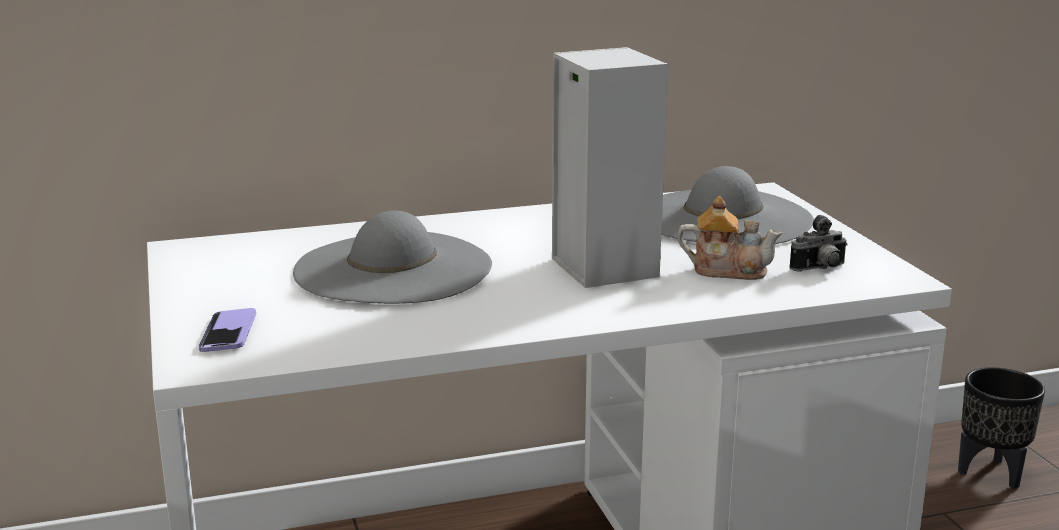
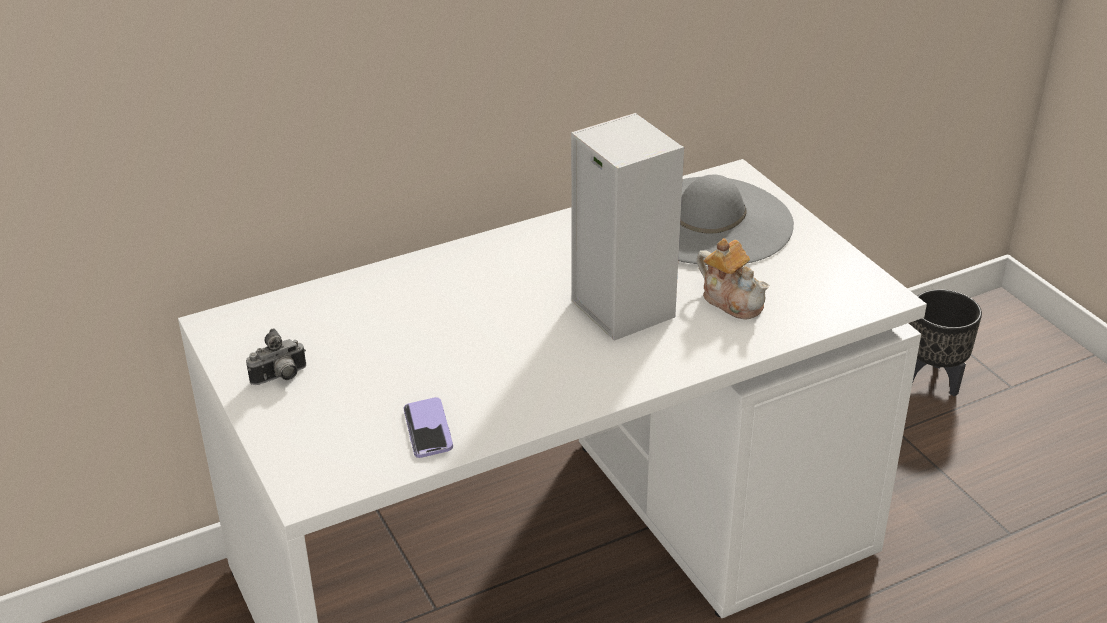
camera: 10 degrees left, 15 degrees up
(228, 333) = (318, 443): phone -> phone (428, 429)
(393, 268) = (431, 333): grey hat -> none
(727, 270) = (732, 300): teapot -> teapot turned 45 degrees clockwise
(820, 269) = (812, 290): camera -> camera (280, 378)

